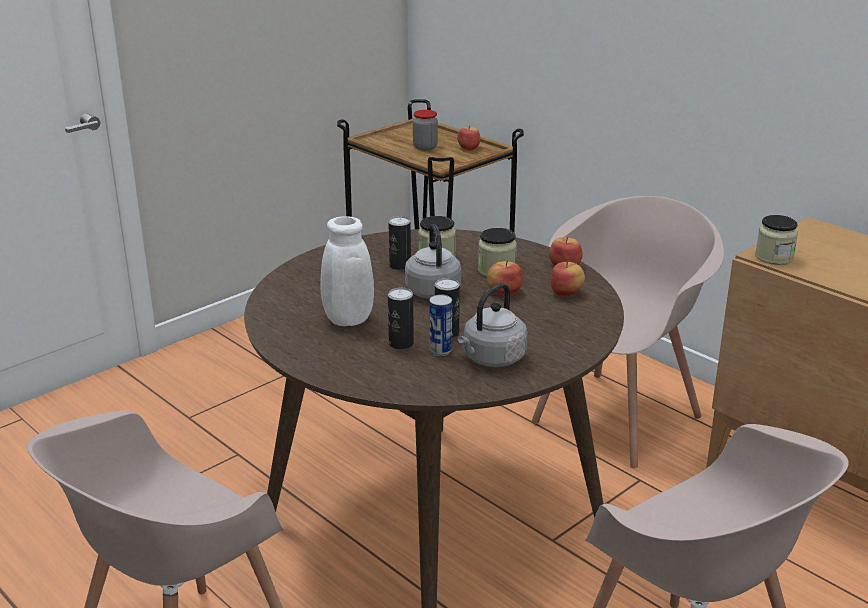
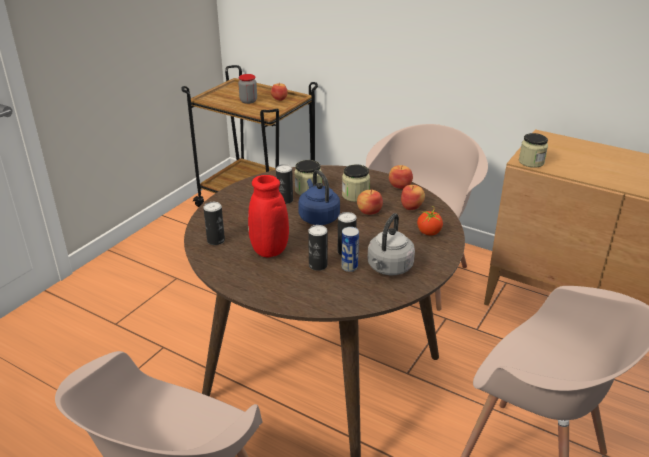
camera: 15 degrees left, 5 degrees up
(288, 300) = (216, 240): none -> can
(346, 322) = (269, 253): white vase -> red vase
(432, 290) = (318, 217): grey kettle -> blue kettle
(571, 325) = (429, 232): none -> tomato

